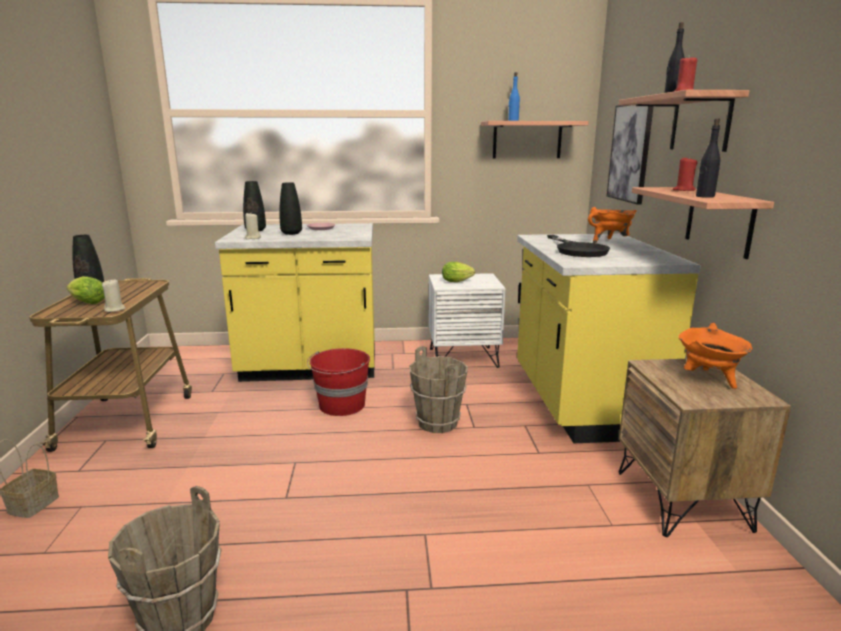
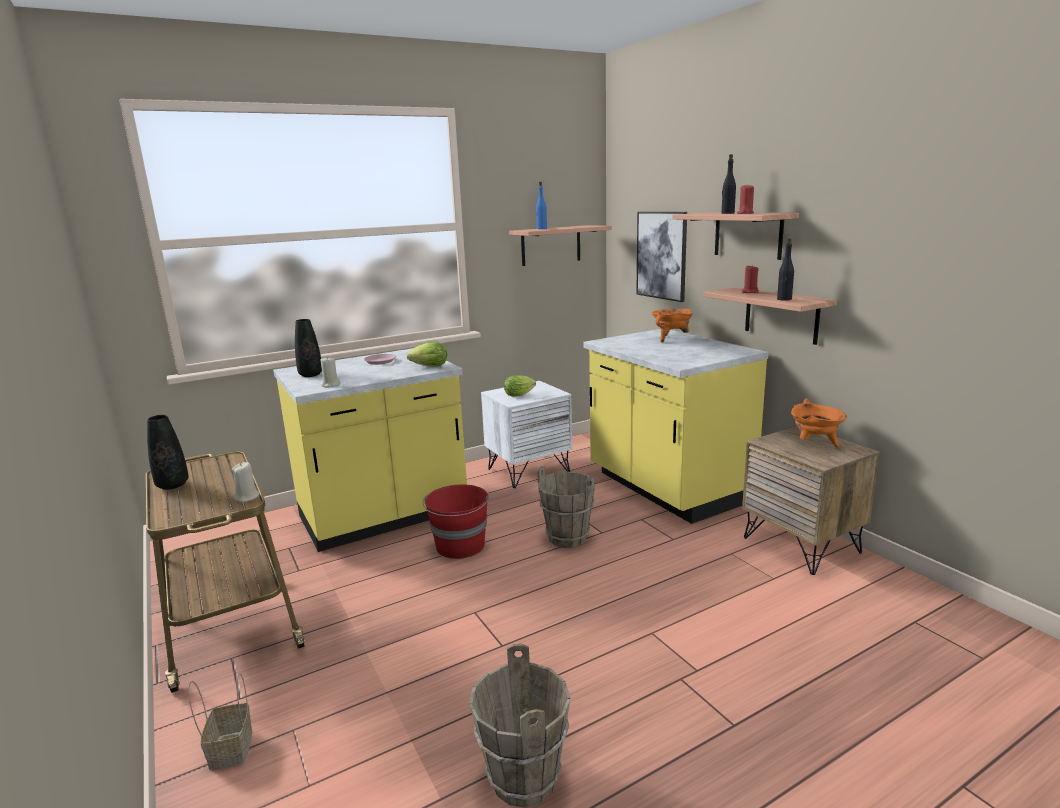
camera: 25 degrees left, 0 degrees up
(86, 303) = (189, 498): lettuce -> lettuce (427, 367)
(291, 233) = (361, 372): black vase -> none
(577, 250) = (661, 351): black frying pan -> none

